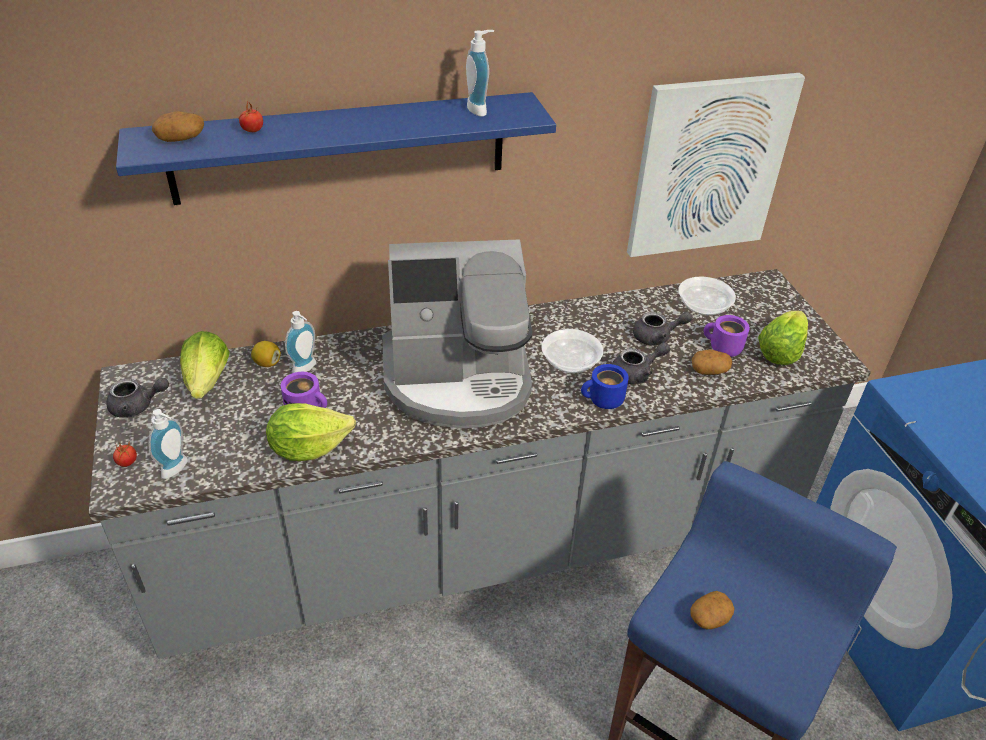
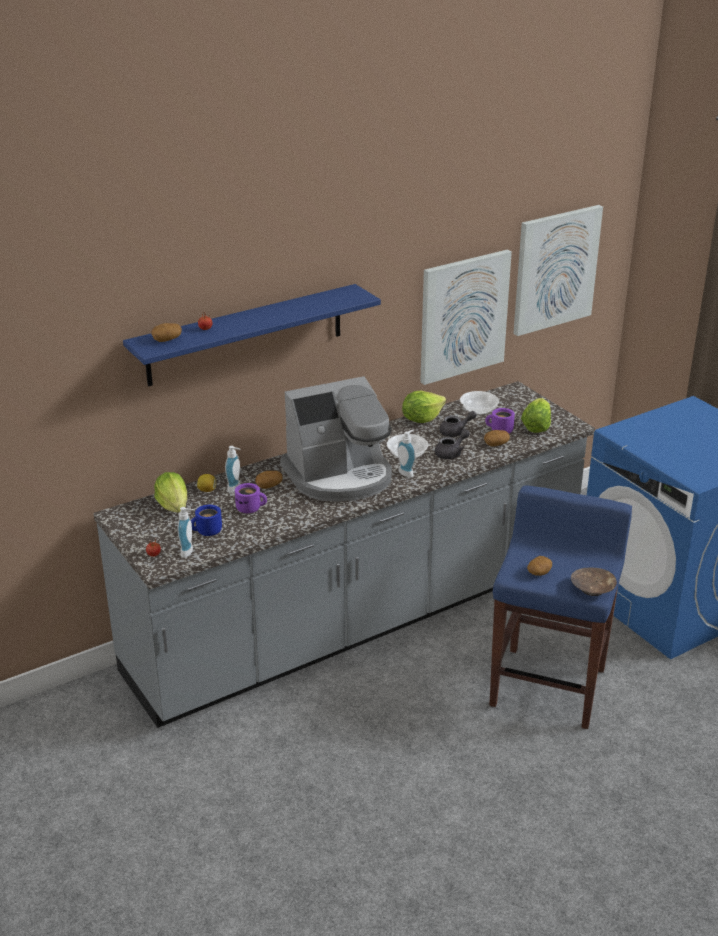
camera: 15 degrees left, 10 degrees down
(137, 406) = (137, 527): grey teapot -> none
(308, 448) = (265, 527): lettuce -> lettuce (421, 419)
(353, 373) = (269, 485): none -> potato
(480, 109) = (331, 298): soap dispenser -> soap dispenser (407, 472)
(603, 401) = (437, 471): blue mug -> blue mug (207, 532)
(789, 679) = (592, 589): none -> brown bowl
(872, 115) = (555, 269): none -> picture

